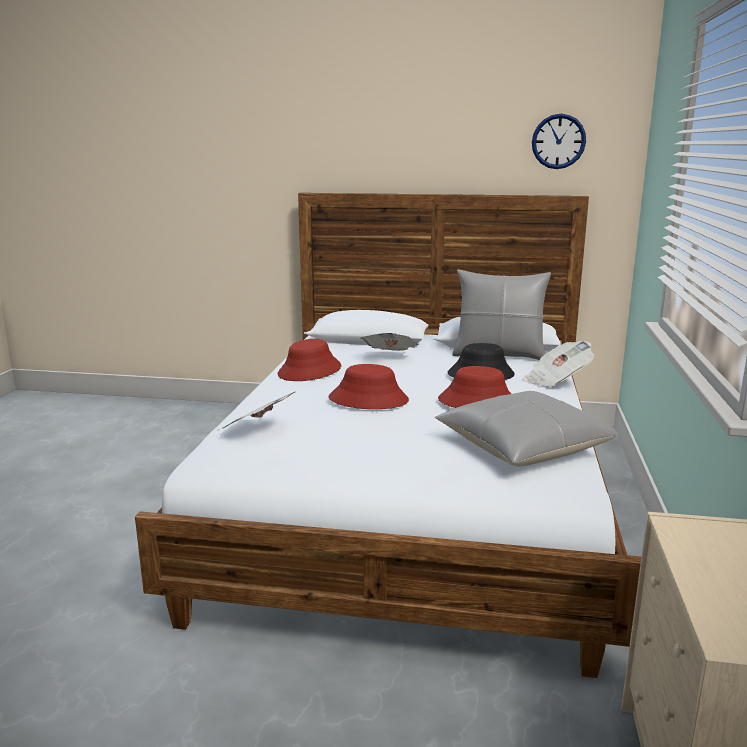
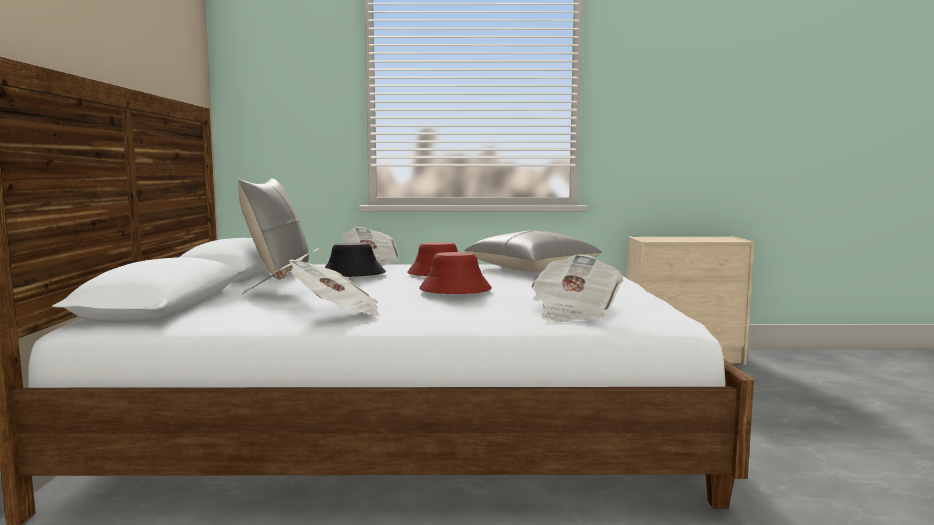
camera: 100 degrees left, 10 degrees down
(310, 371) = (338, 313): red hat -> newspaper
(558, 141) = (174, 44): wall clock -> none

